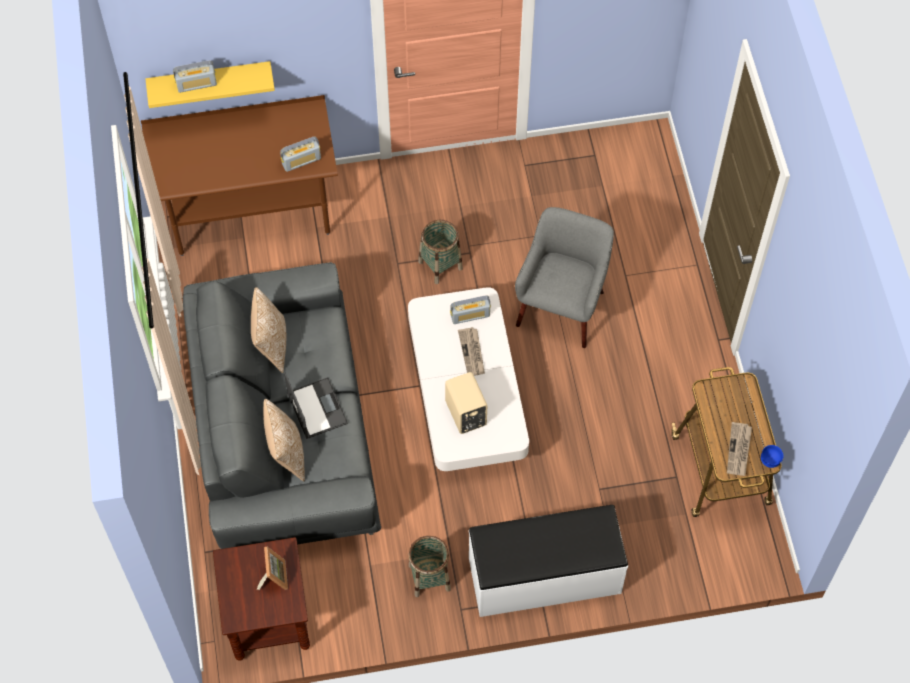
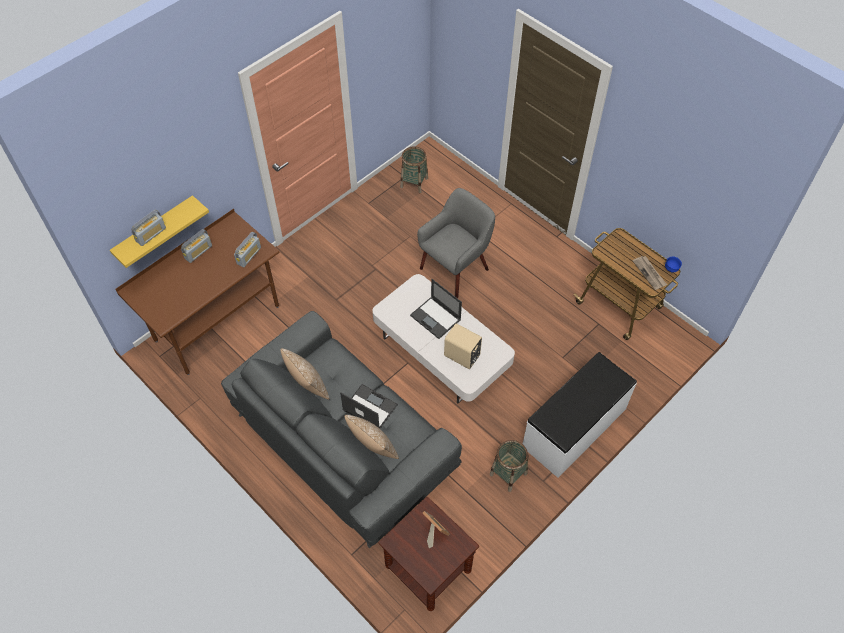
camera: 35 degrees left, 5 degrees down
(440, 265) = (363, 285): basket -> basket (414, 182)
(470, 315) = (416, 297): radio -> radio (198, 252)
(472, 353) = (436, 318): newspaper -> laptop
(561, 308) = (455, 269): grey armchair -> grey armchair turned 60 degrees clockwise

